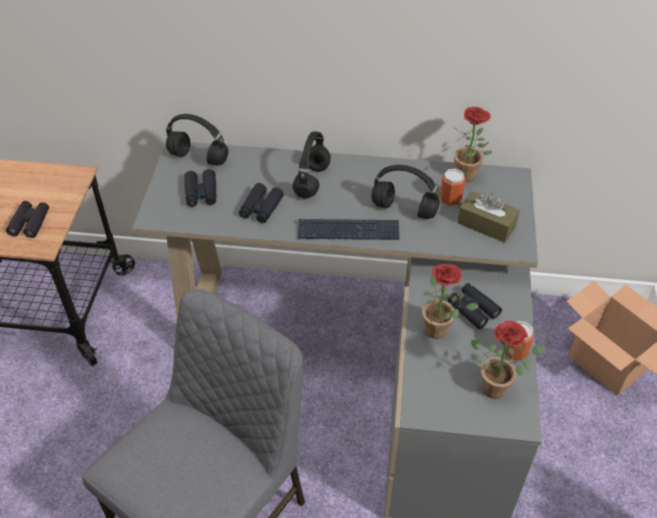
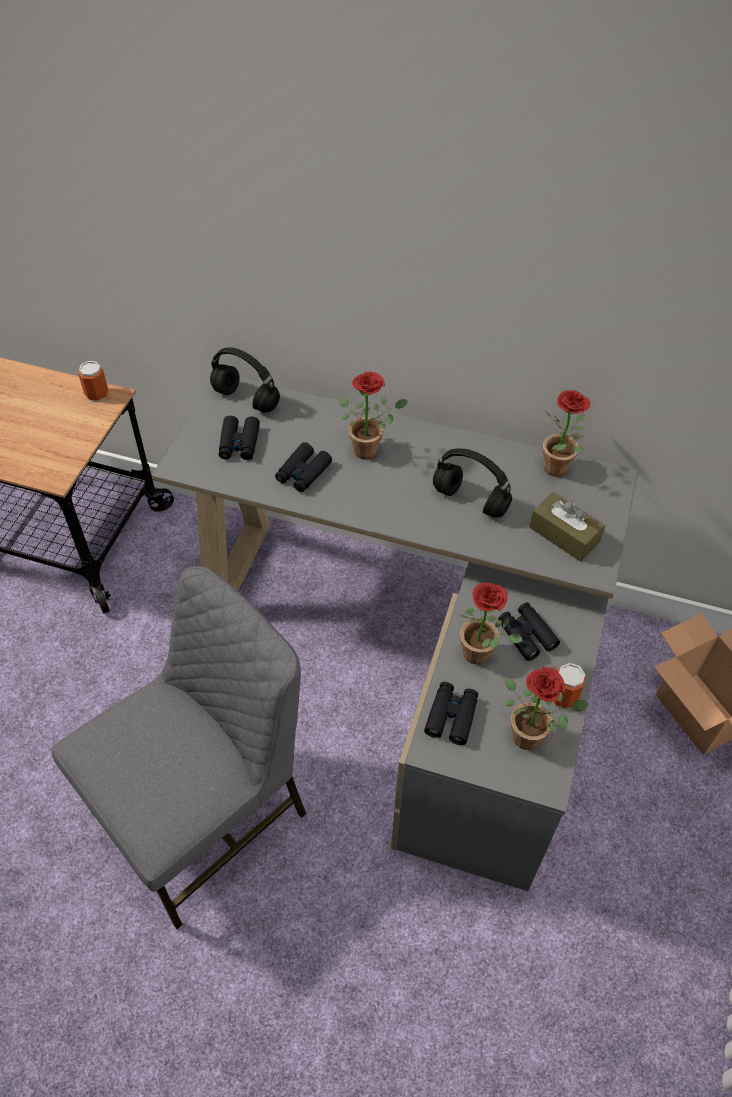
camera: 10 degrees right, 5 degrees up
(30, 223) = (47, 447): black binoculars -> black binoculars (451, 716)
(312, 182) = (370, 449): black headphones -> potted plant
(348, 231) = (397, 518): keyboard -> none
(450, 199) = (529, 496): can -> can (97, 394)

